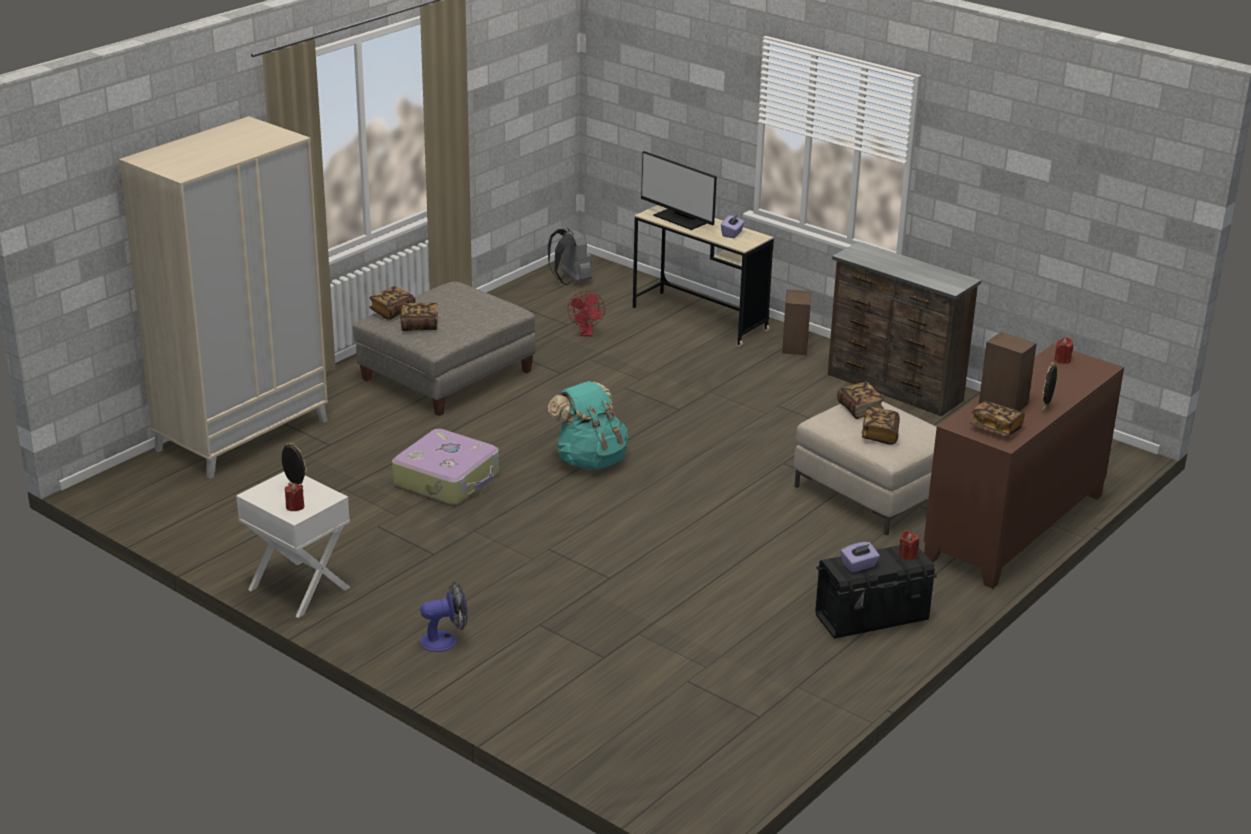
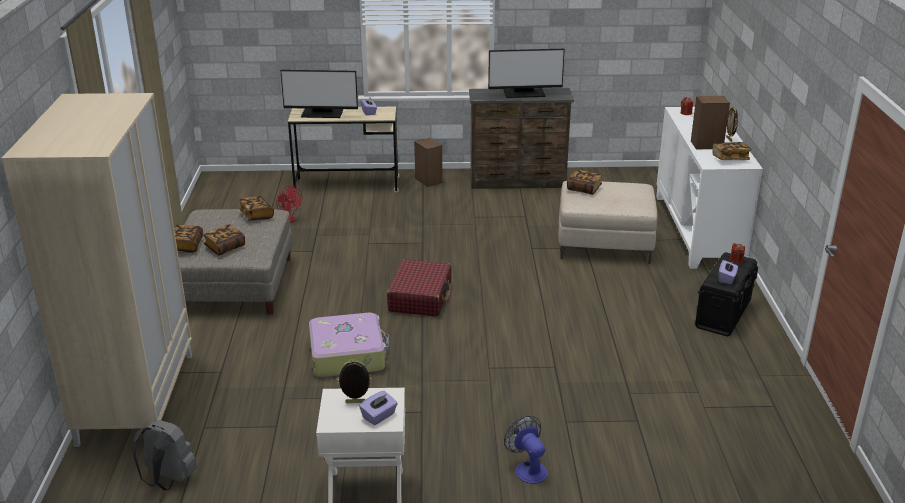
camera: 40 degrees left, 0 degrees up
(295, 507) = (379, 416): red candle -> purple tissue box
(445, 640) = (527, 468): fan -> fan turned 60 degrees counterclockwise
(571, 281) = (227, 192): grey backpack -> grey backpack (168, 480)
(590, 460) = (420, 297): turquoise backpack -> red suitcase
(880, 435) = (619, 198): book -> book (256, 215)
(911, 268) = (524, 93): none -> monitor
(1016, 527) = (698, 230): brown cabinet -> white cabinet

